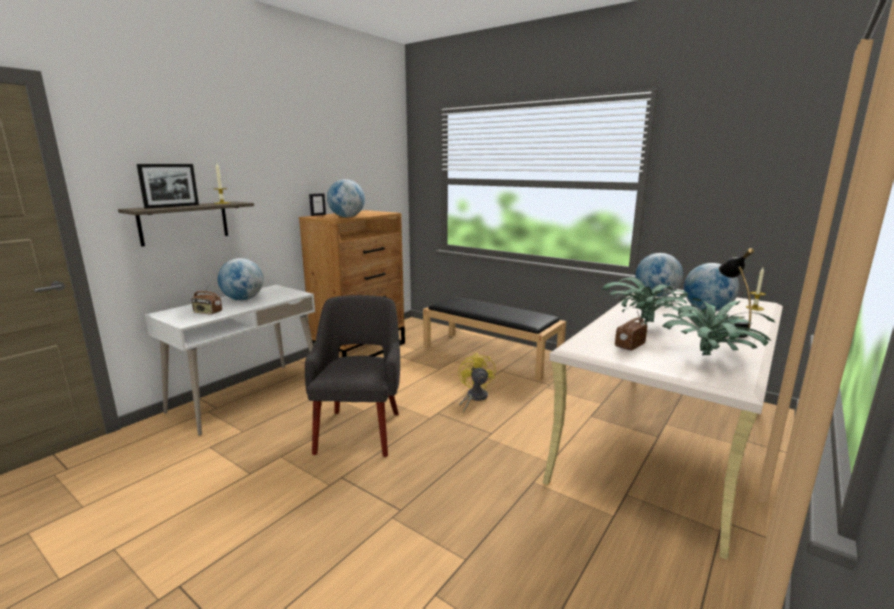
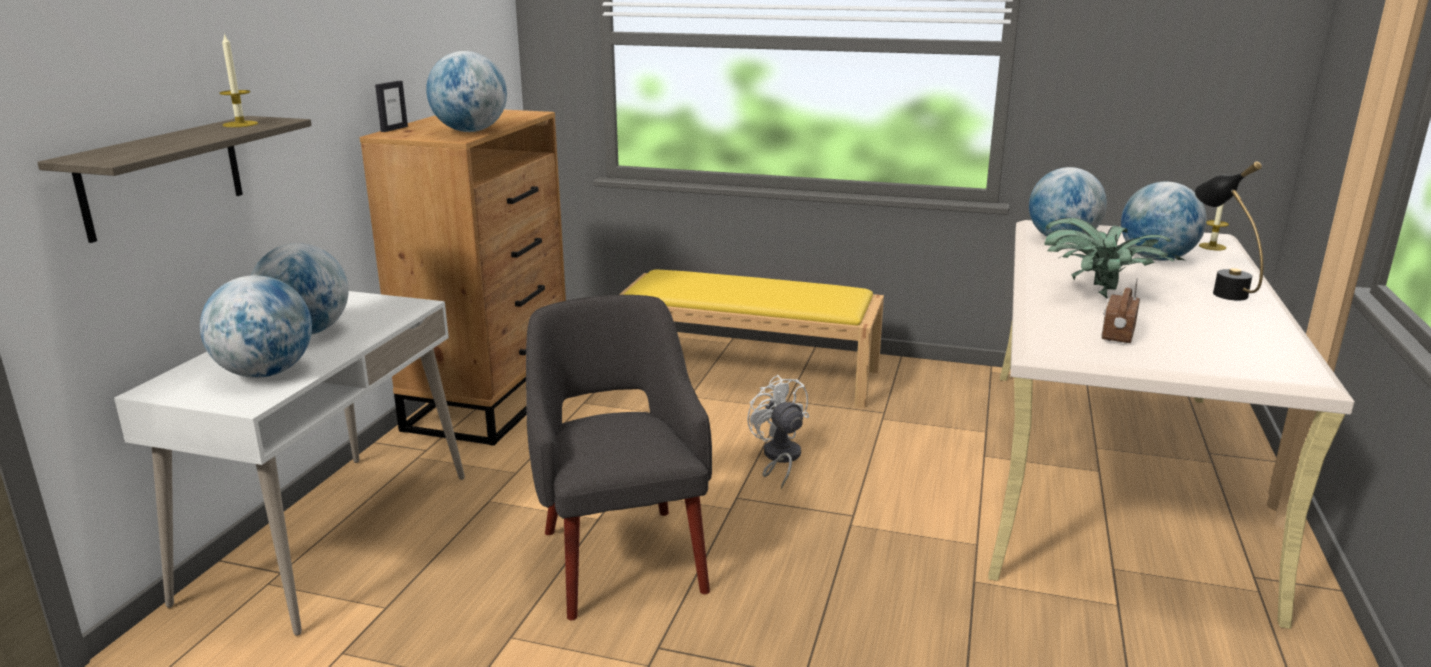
camera: 20 degrees left, 5 degrees up
(172, 206) = (157, 144): picture frame -> none
(207, 312) = (266, 373): radio -> globe
(474, 398) = (779, 458): yellow fan -> white fan
(491, 354) = (749, 372): black bench -> yellow bench
(709, 357) = (1236, 338): potted plant -> none

